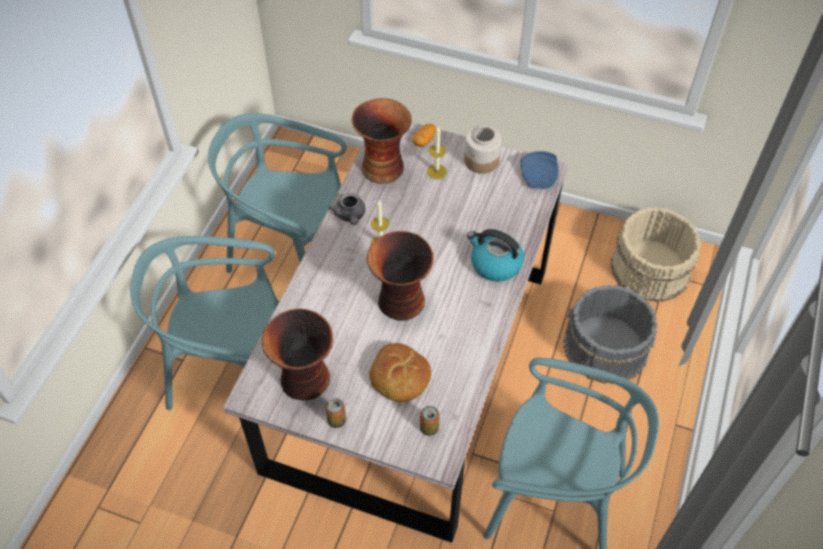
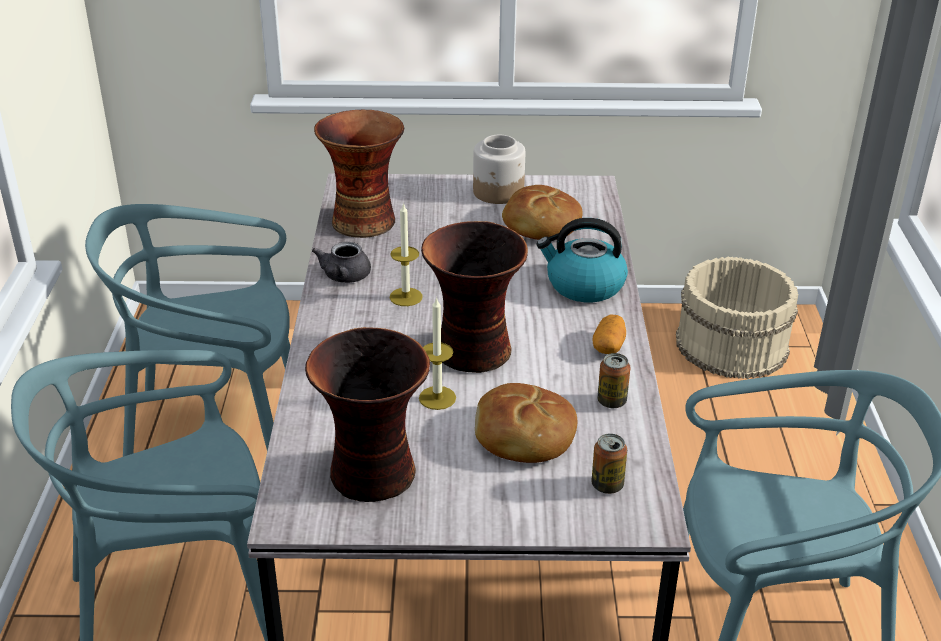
camera: 20 degrees left, 20 degrees down
(336, 420) = (453, 512): can -> can (611, 401)
(350, 216) = (343, 277): grey teapot -> grey teapot turned 45 degrees clockwise
(424, 140) = (407, 187): potato -> potato (608, 346)
(436, 171) = (443, 212): candle -> candle (437, 398)
(494, 200) = (540, 225): none -> bread
(539, 177) = (586, 193): blue plate -> none
(605, 348) = (728, 441): grey bucket -> none

